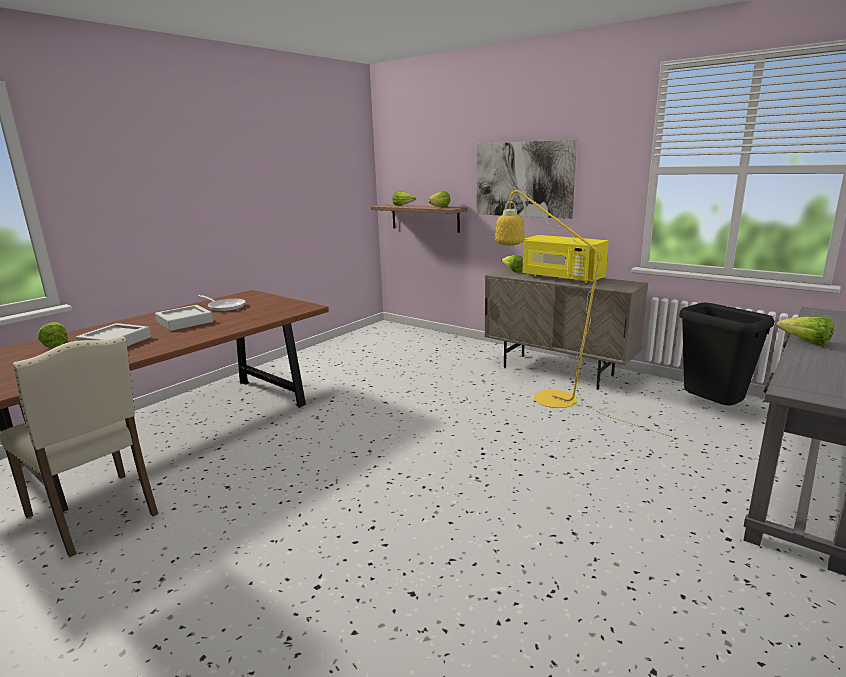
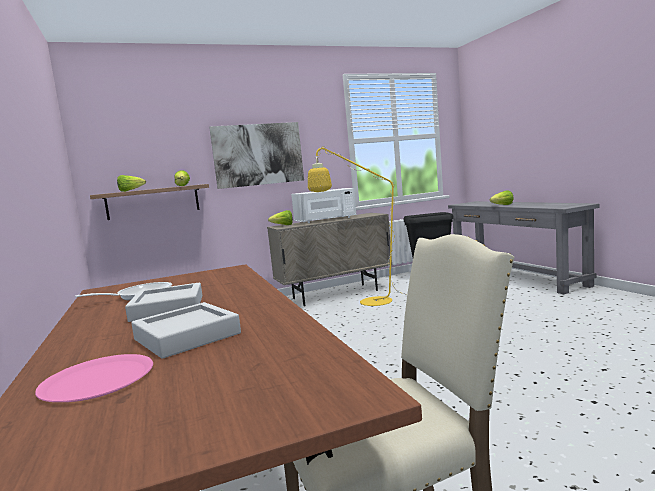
camera: 60 degrees left, 10 degrees down
(56, 344) = (97, 380): lettuce -> pink plate
(561, 278) = (326, 220): yellow microwave -> white microwave

